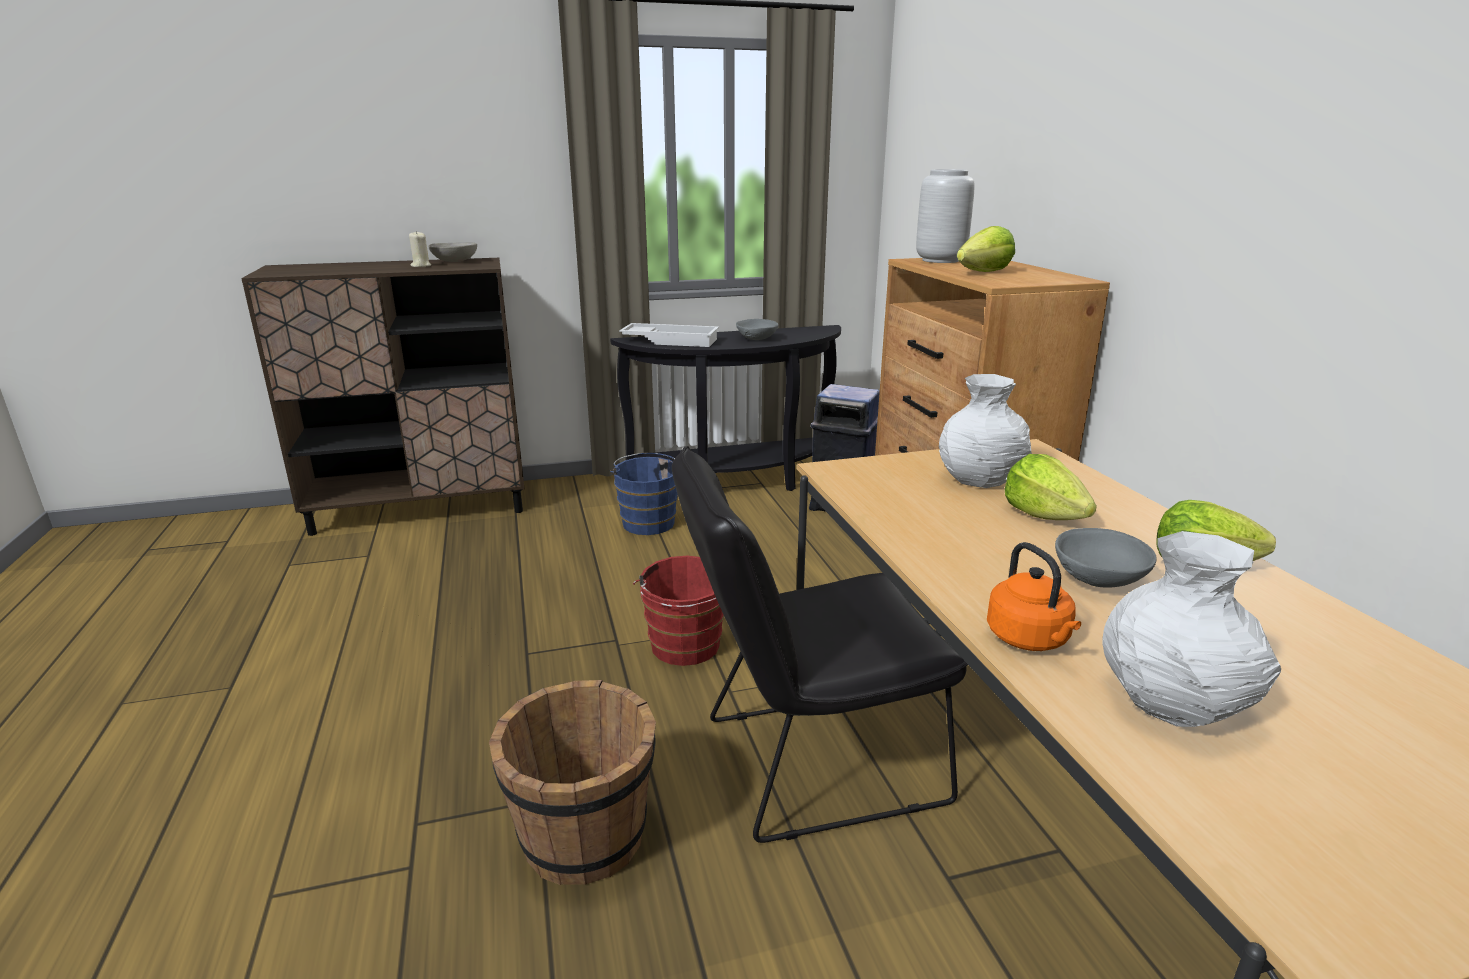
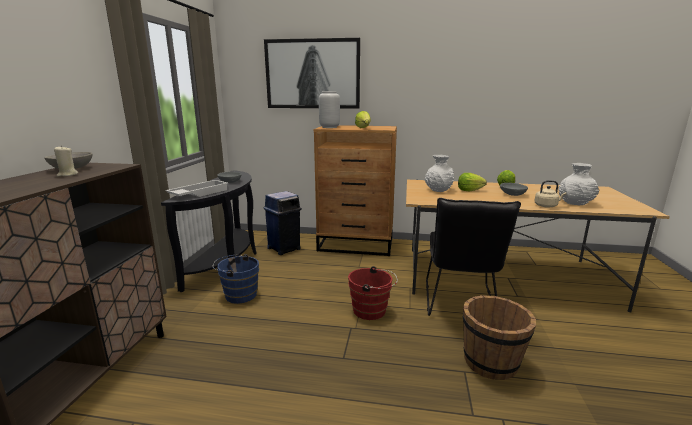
camera: 65 degrees left, 5 degrees down
(992, 124) = (312, 74): none -> picture
(1030, 640) = (547, 206): orange kettle -> beige kettle

